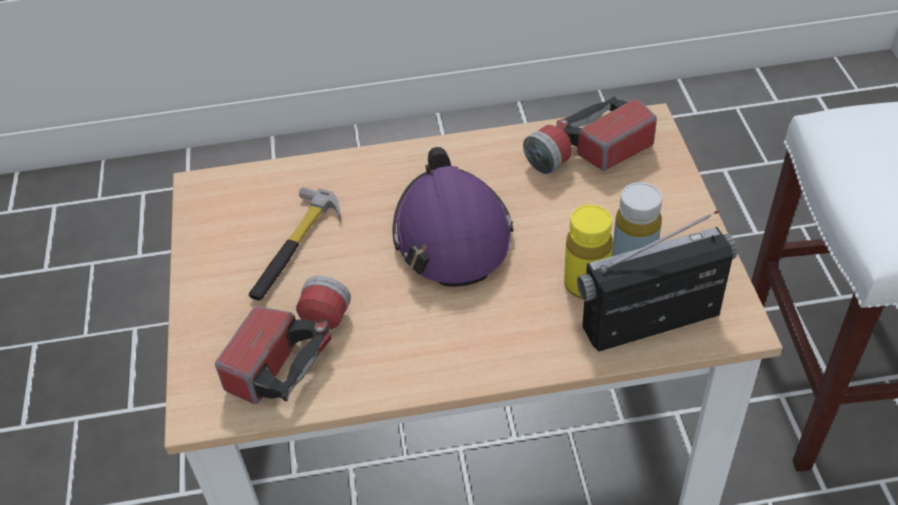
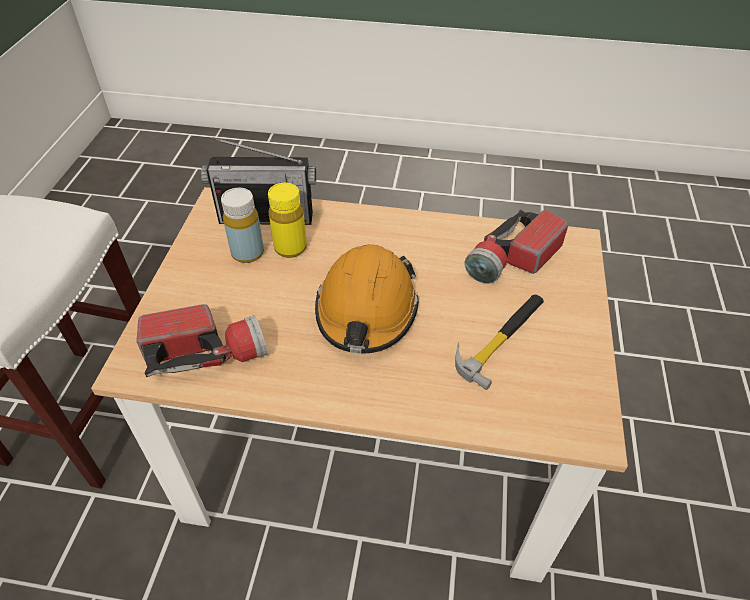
camera: 165 degrees left, 0 degrees up
(451, 235) = (366, 311): purple hard hat -> orange hard hat

